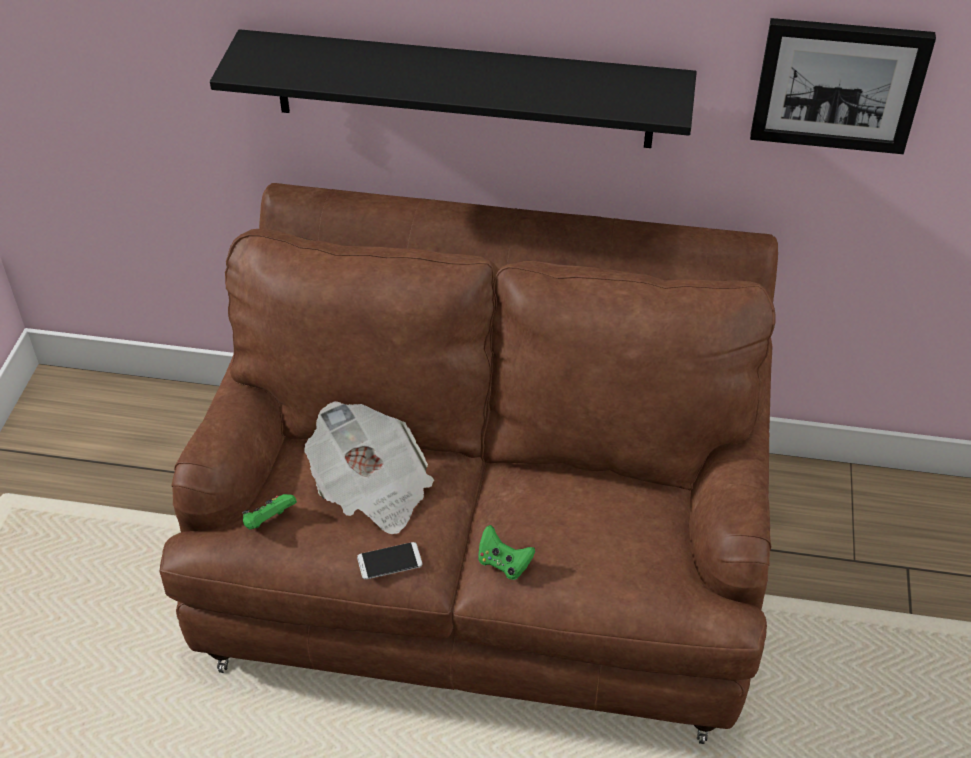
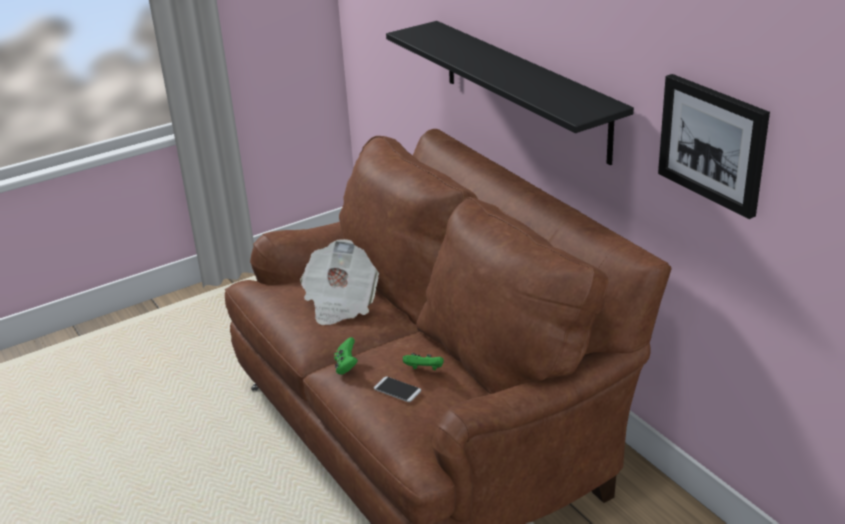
camera: 50 degrees right, 15 degrees down
(269, 521) = (280, 288): green game controller -> green game controller (424, 370)
(389, 561) = (300, 333): phone -> phone (397, 390)

